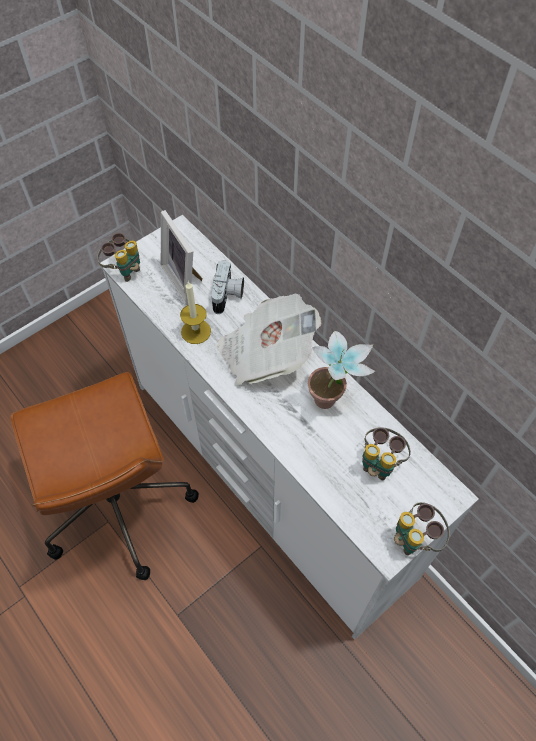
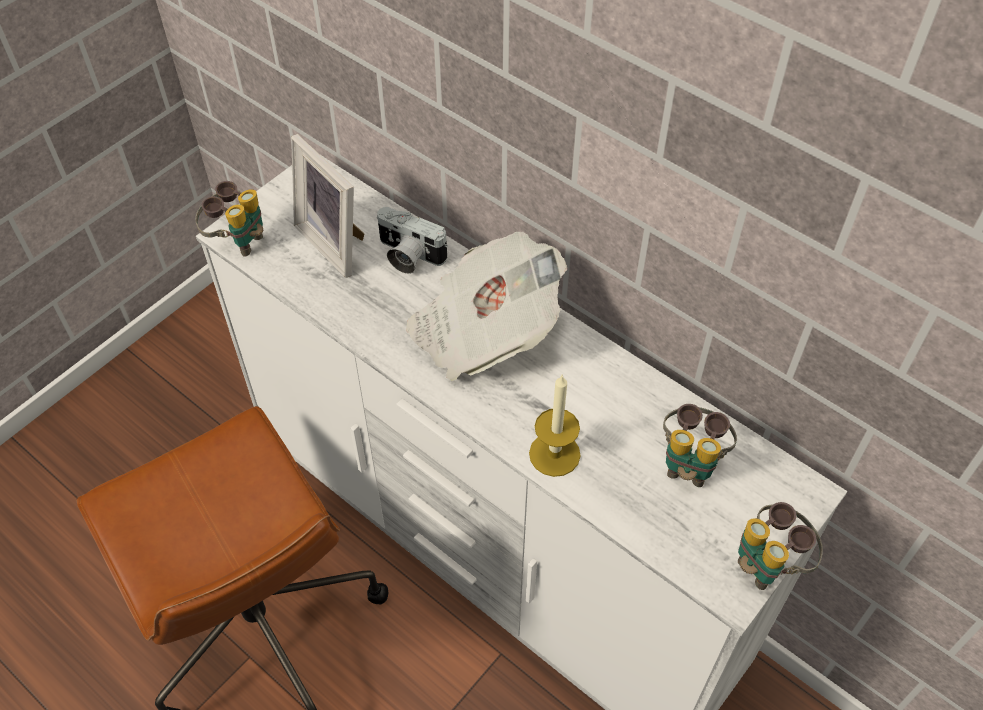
camera: 10 degrees left, 5 degrees down
(196, 331) = (368, 314): candle -> candle (554, 454)
(228, 295) = (408, 256): camera -> camera turned 120 degrees clockwise
(332, 401) = (599, 384): potted plant -> none

